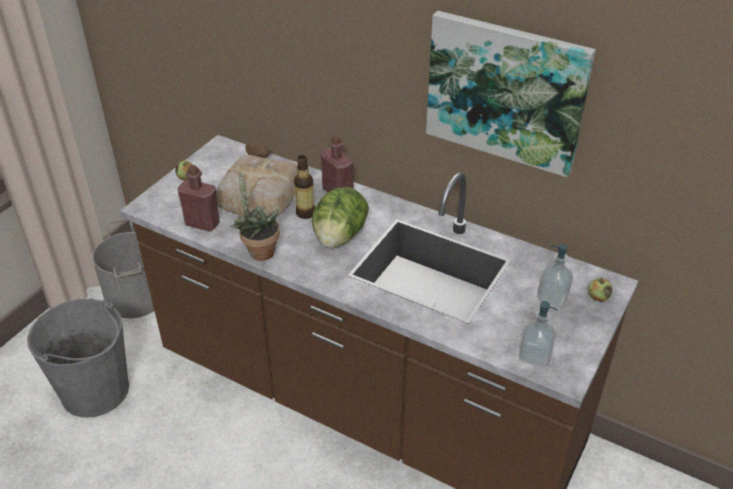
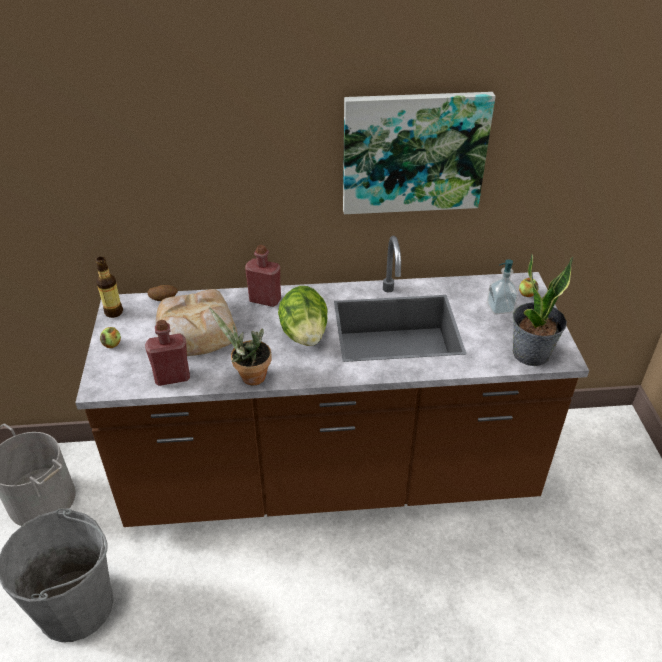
camera: 35 degrees left, 0 degrees up
(305, 213) = (256, 328): bottle -> bottle (114, 312)
(534, 355) = (531, 354): soap dispenser -> potted plant

